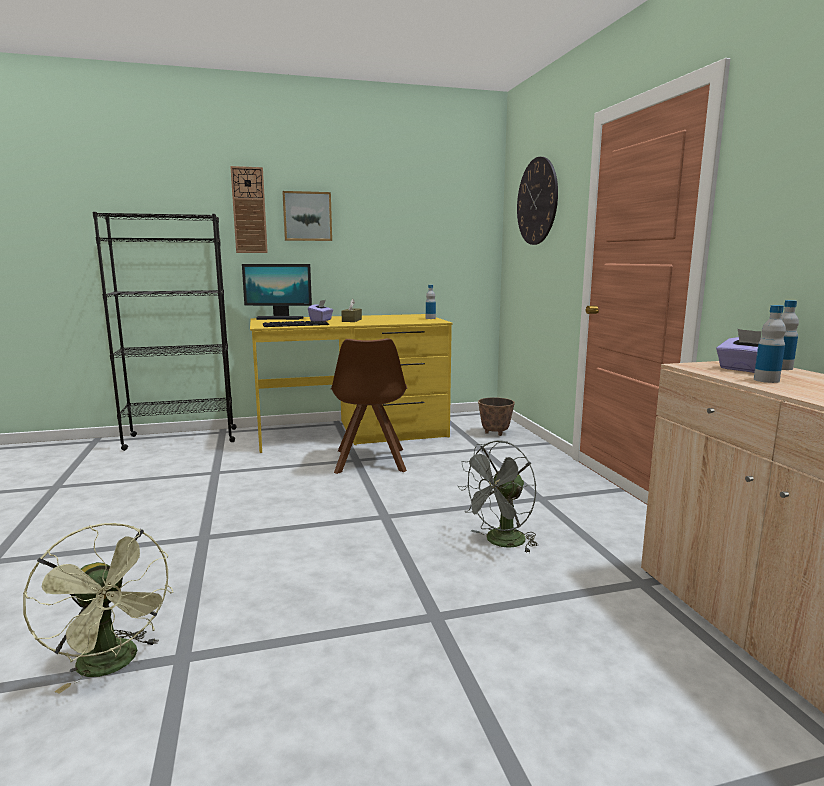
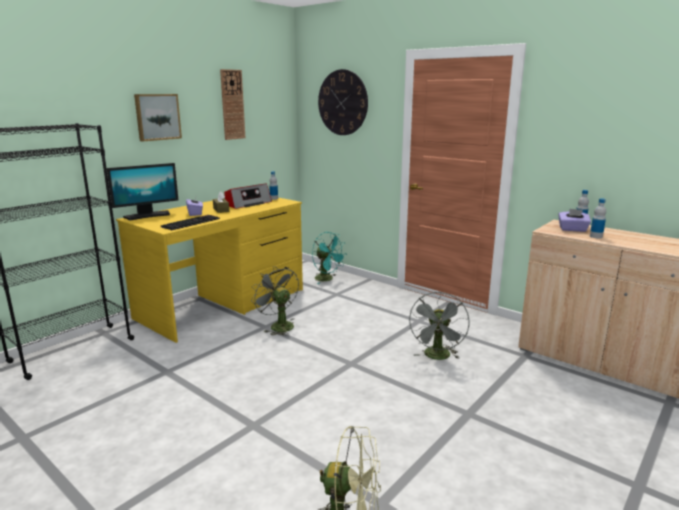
camera: 35 degrees left, 5 degrees up
(249, 210) = (105, 114): wall clock -> wall clock (232, 105)
(370, 462) = (278, 325): brown chair -> grey fan
(391, 319) = (247, 204): none -> radio
(495, 433) = (327, 279): planter -> turquoise fan

